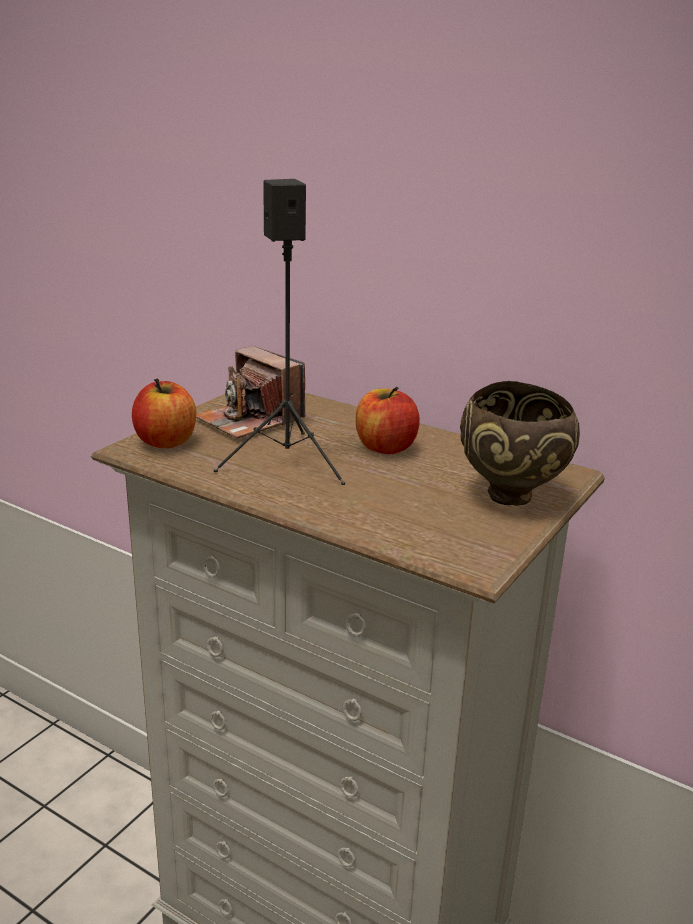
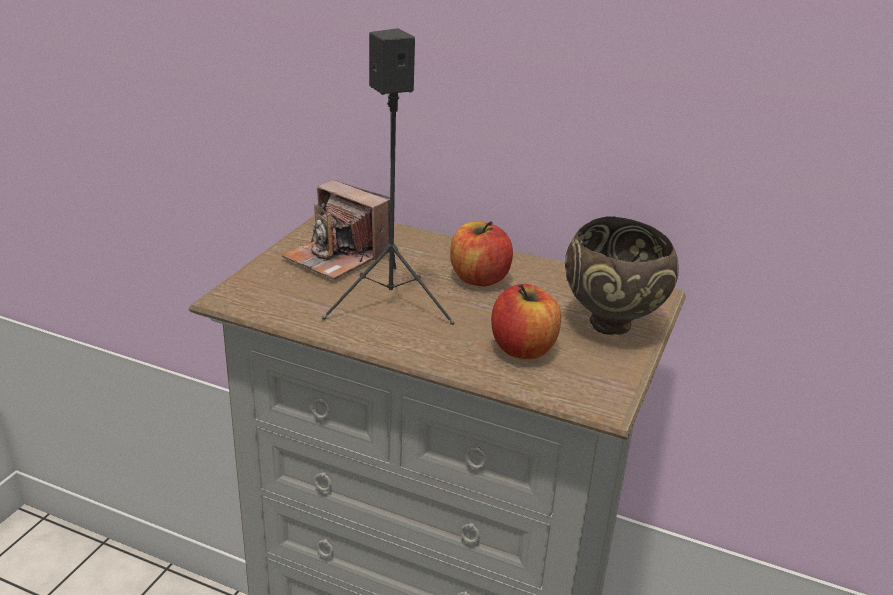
camera: 10 degrees left, 5 degrees up
(166, 441) = (262, 287): apple -> apple (523, 348)

